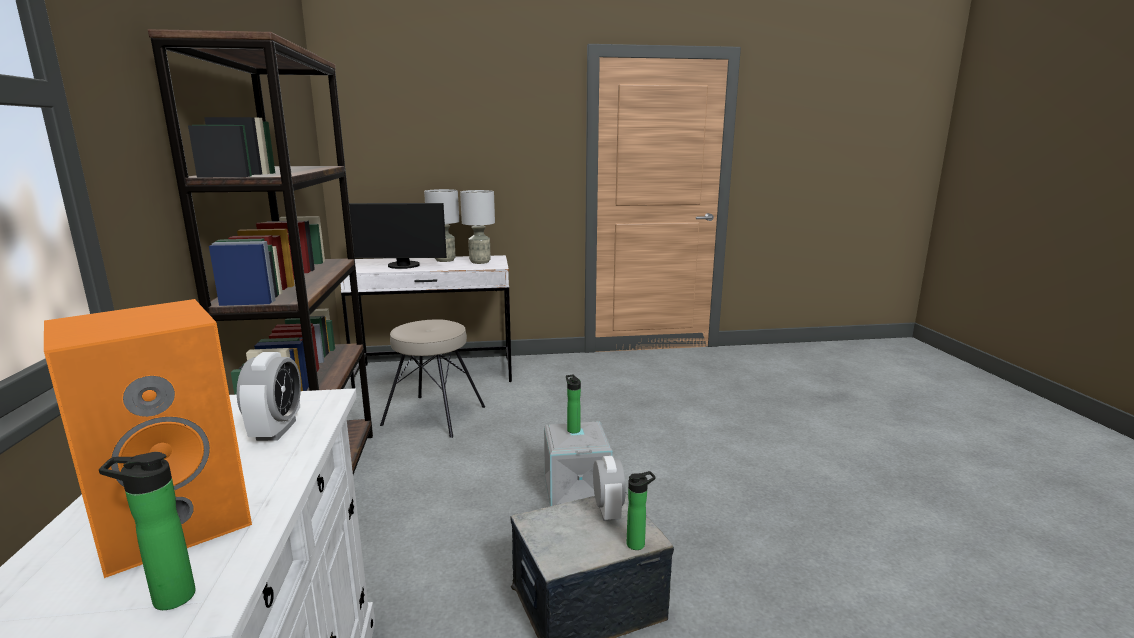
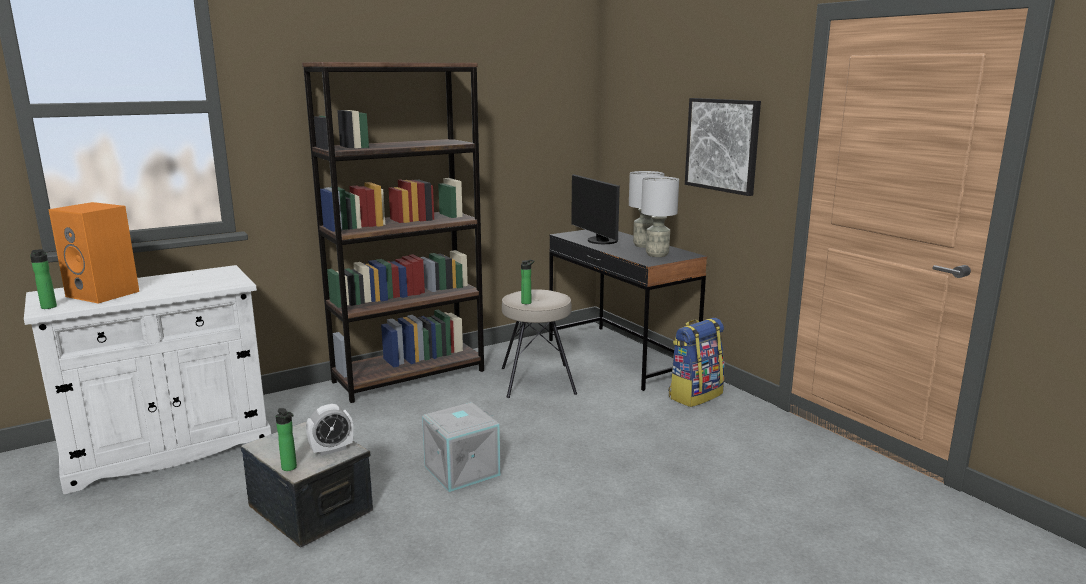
camera: 65 degrees right, 0 degrees up
(276, 430) = (193, 285): alarm clock -> none
(436, 373) = (619, 356): white desk -> black desk
(504, 158) = (722, 145): none -> picture
(540, 368) = (695, 395): none -> backpack
(572, 429) = (460, 411): bottle -> bottle (527, 302)

